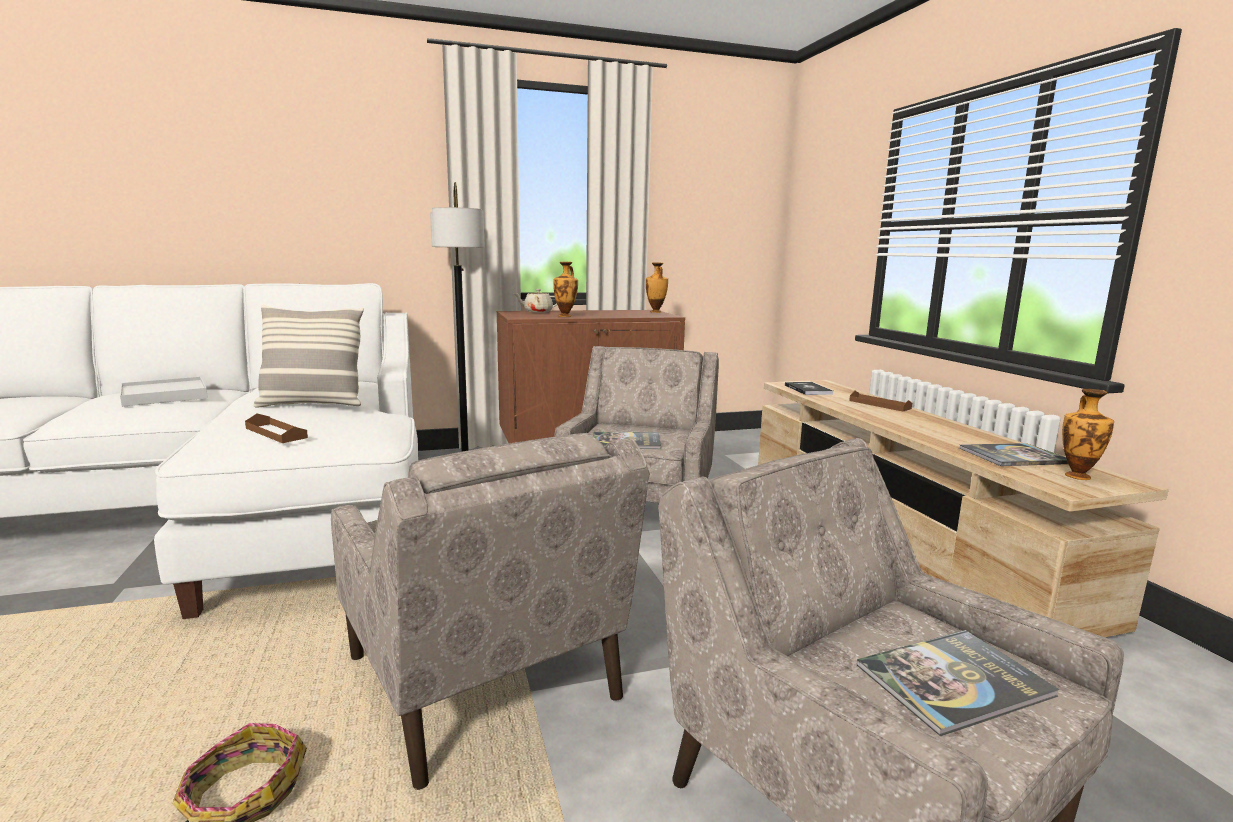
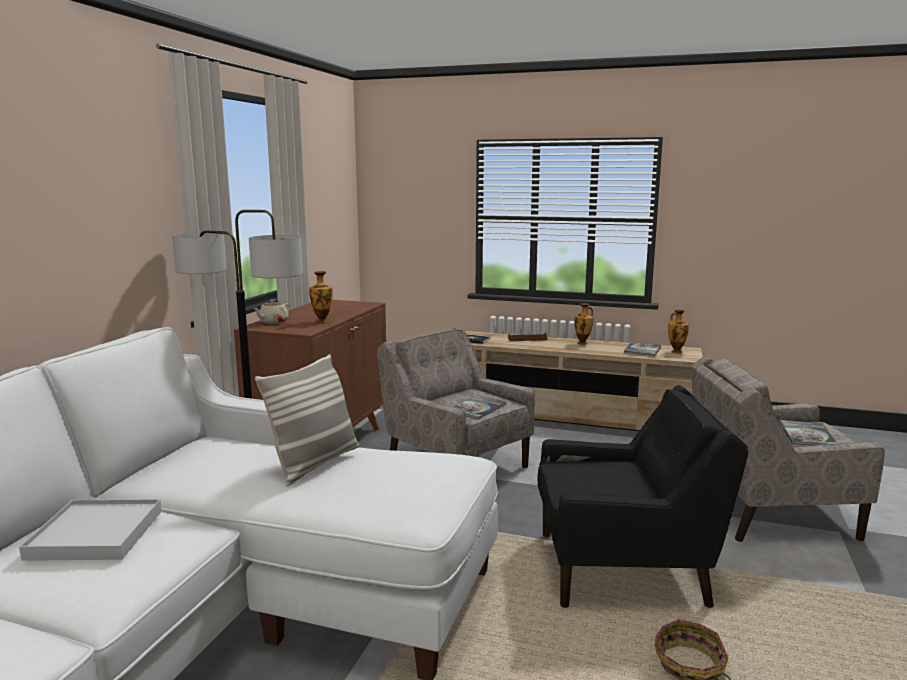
camera: 55 degrees left, 0 degrees up
(276, 433) = (418, 483): brown tray -> none
(481, 680) = (623, 568): beige armchair -> black armchair
(655, 312) = (341, 301): vase -> vase (582, 343)

